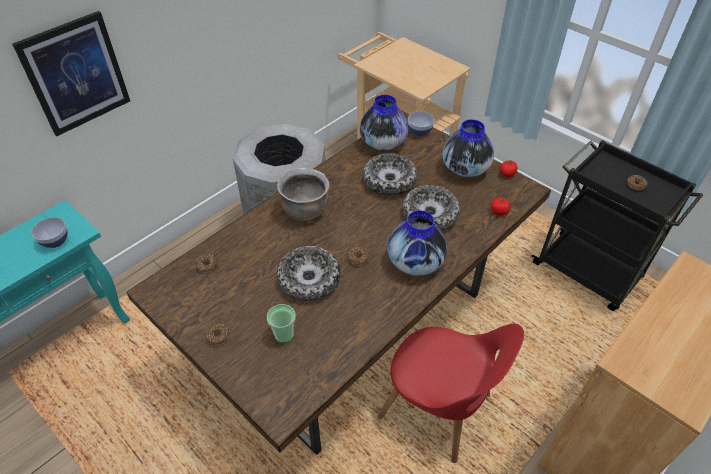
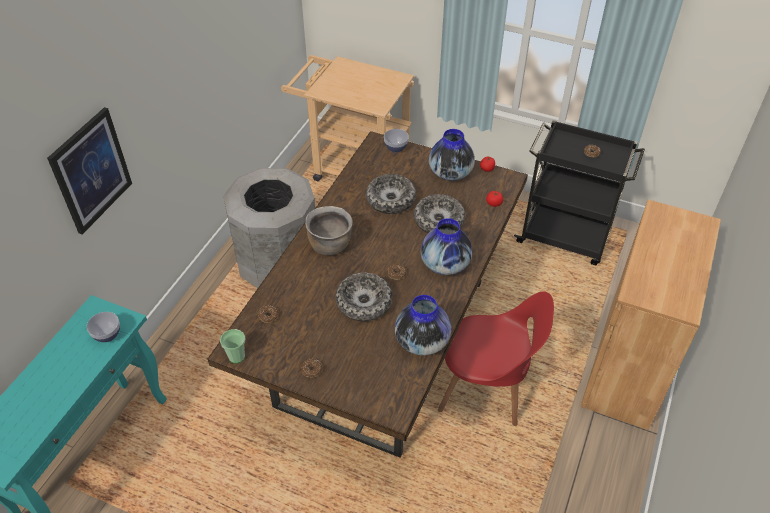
camera: 20 degrees left, 0 degrees up
(284, 335) = (366, 352): cup -> cup (236, 356)
(383, 143) = (368, 166): vase -> vase (421, 341)

